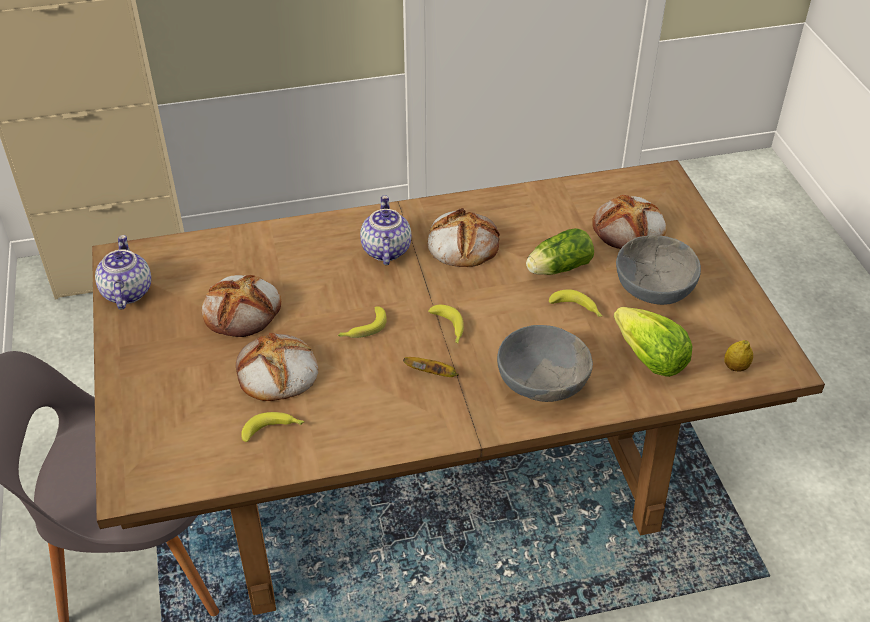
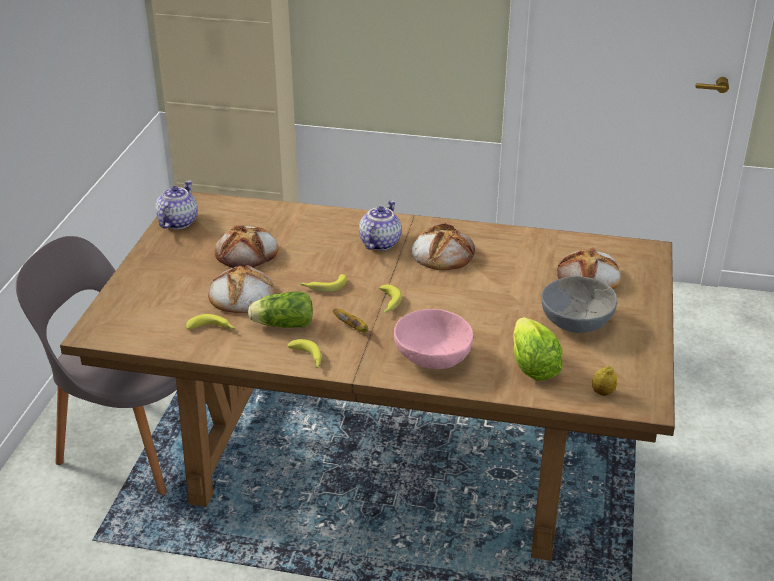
camera: 25 degrees right, 10 degrees down
(542, 381) = (433, 356): grey bowl -> pink bowl
(557, 268) = (505, 288): lettuce -> lettuce (281, 324)
(577, 309) = (500, 318): banana -> banana (308, 358)

